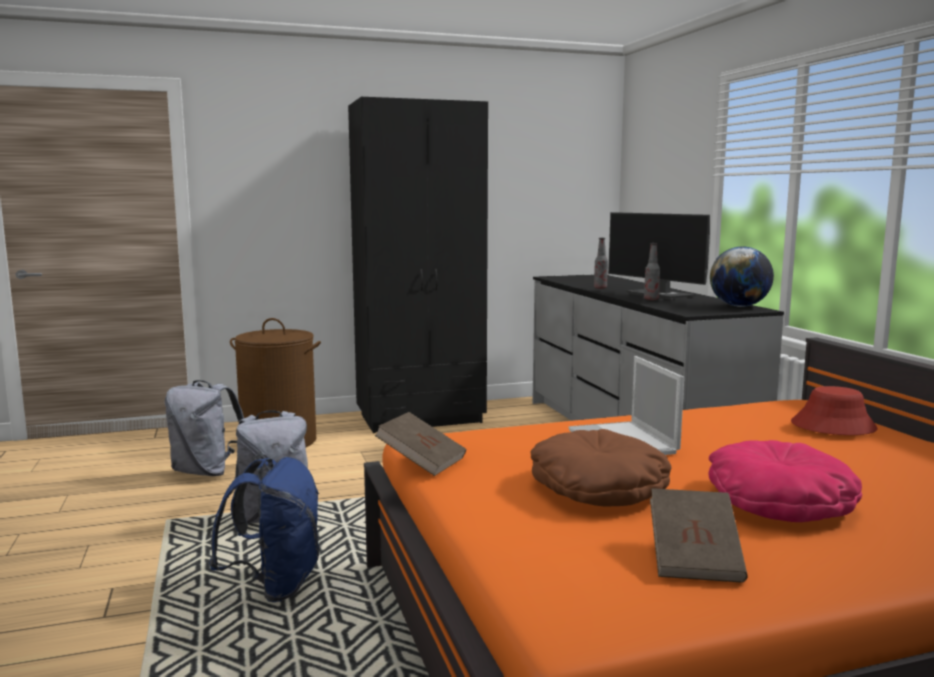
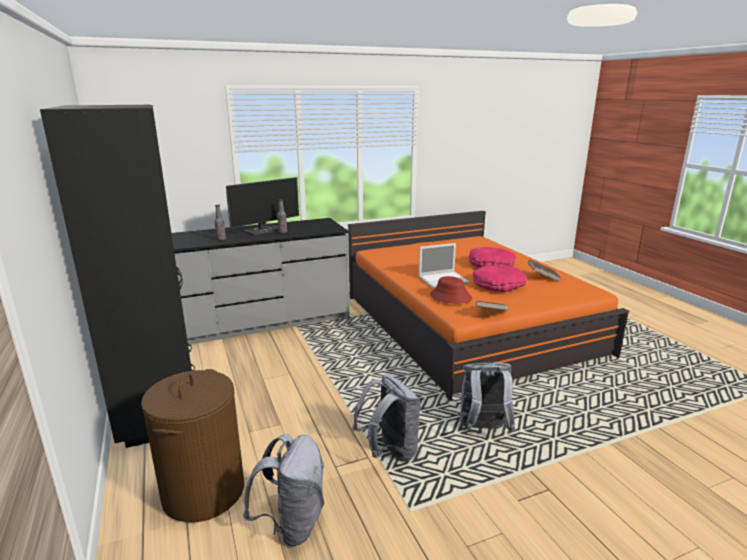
camera: 95 degrees left, 10 degrees up
(275, 586) = (483, 429): blue backpack -> grey backpack
(601, 488) = (497, 285): brown pillow -> pink pillow
(739, 306) = (314, 221): globe -> none
(833, 426) = (404, 251): red hat -> red hat (450, 297)

